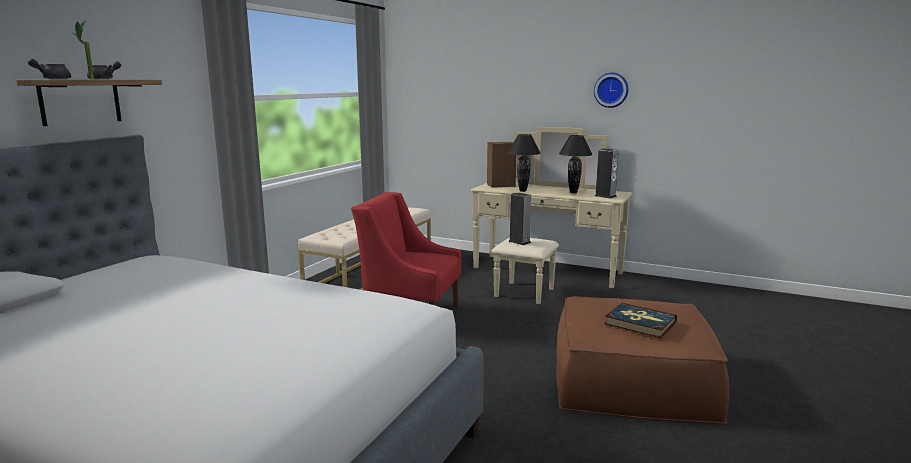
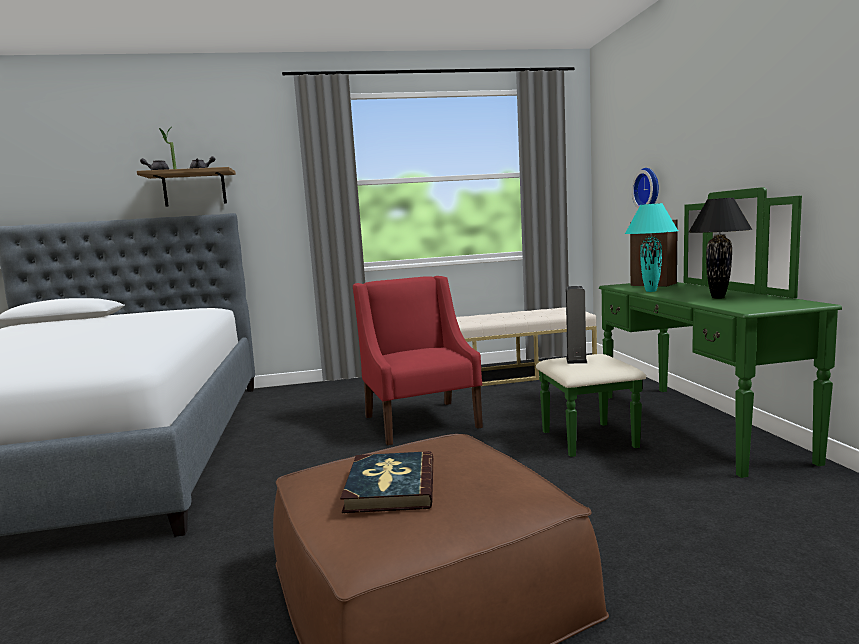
camera: 55 degrees right, 5 degrees down
(523, 191) = (651, 291): black table lamp -> turquoise table lamp
(542, 275) = (671, 428): beige dresser -> green dresser
(605, 196) = (751, 305): speaker -> none
(611, 90) = (815, 108): wall clock -> wall clock (648, 189)

